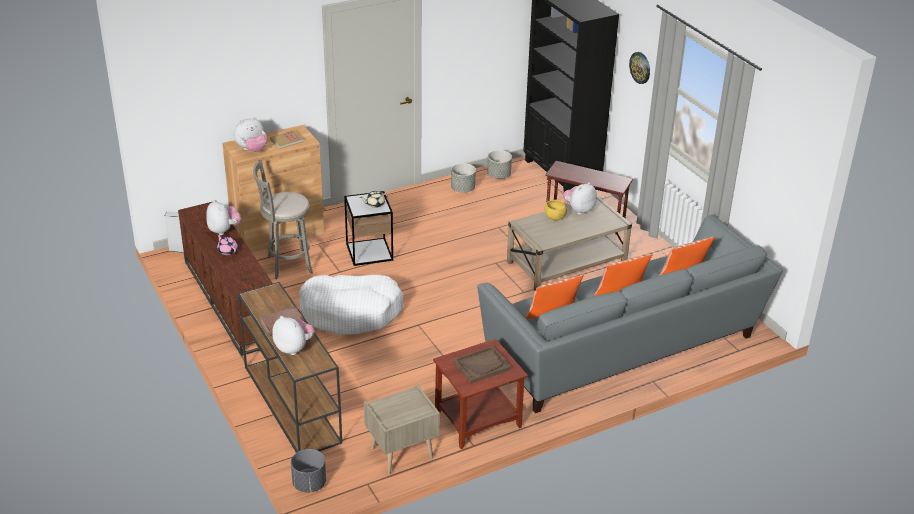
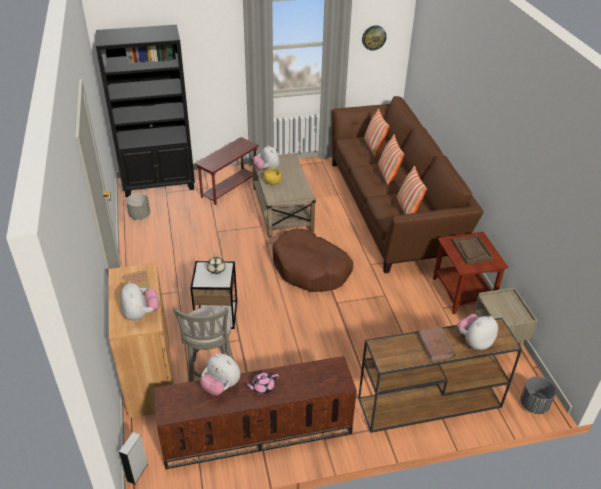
camera: 75 degrees left, 5 degrees up
(224, 230) = (221, 386): plush toy -> plush toy turned 135 degrees counterclockwise
(351, 312) = (306, 341): white dog bed -> none
(463, 189) = (147, 239): grey planter -> none
(466, 299) = (311, 269): none -> brown dog bed
(622, 350) = (393, 208): grey sofa -> brown sofa
(640, 67) = (213, 54): wall clock -> wall clock (374, 37)

